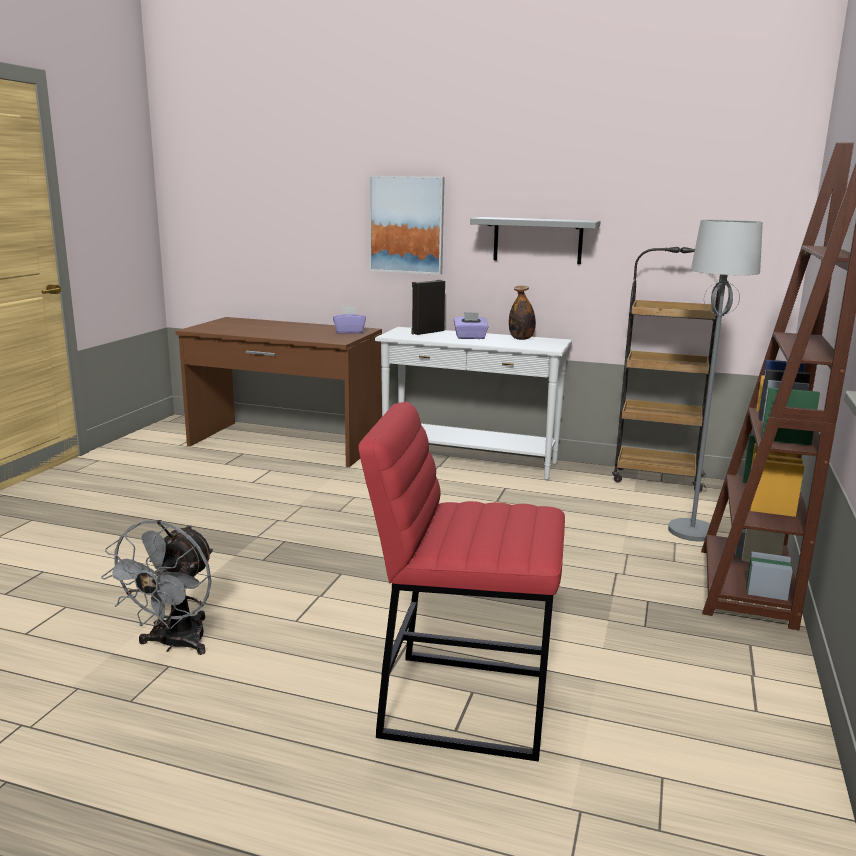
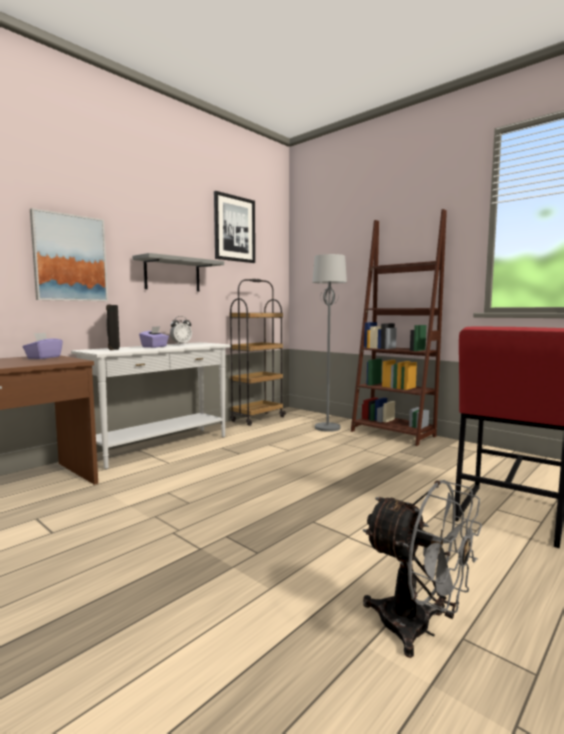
camera: 65 degrees left, 10 degrees down
(521, 339) = (181, 344): bottle -> alarm clock
(666, 159) = (234, 229): none -> picture

